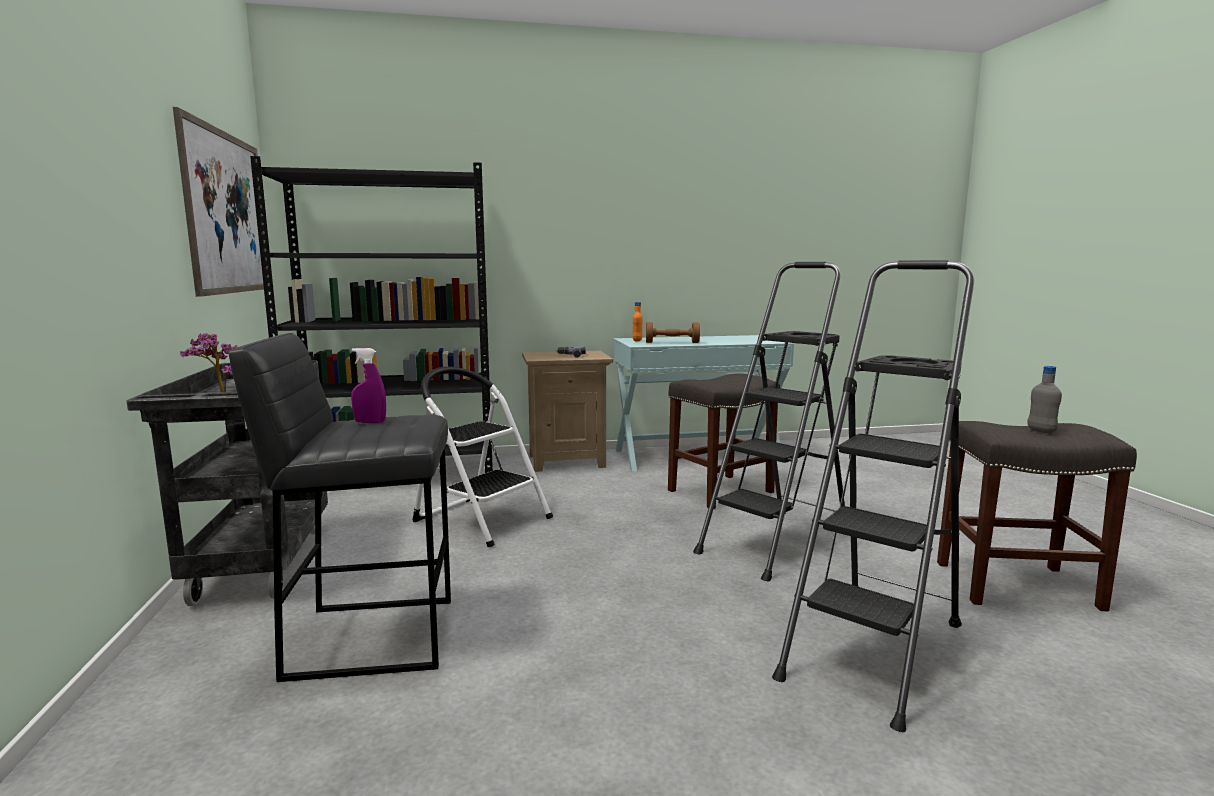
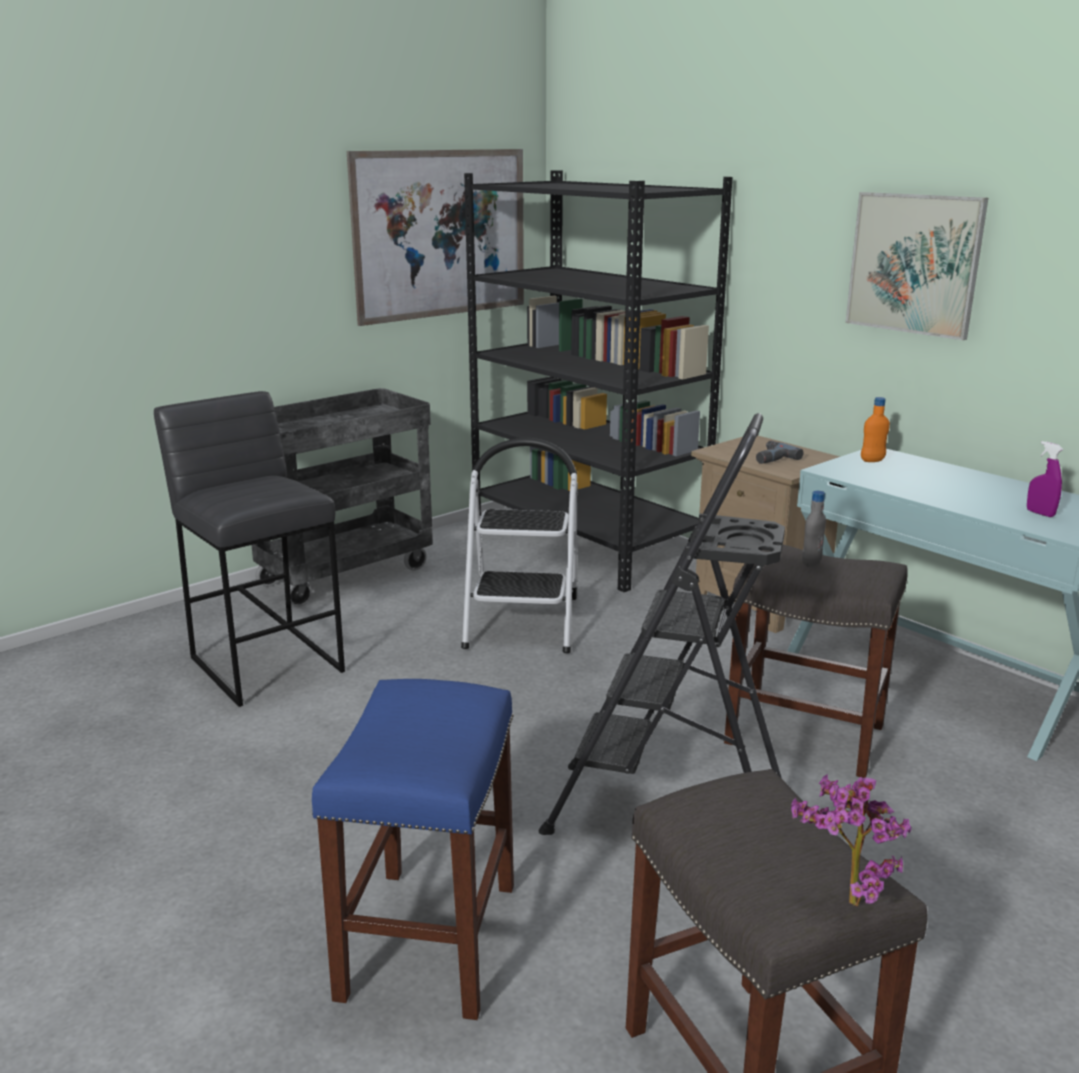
camera: 60 degrees right, 10 degrees up
(218, 392) = (330, 419): potted plant -> potted plant (844, 898)
(370, 422) = (259, 485): purple spray bottle -> purple spray bottle (1040, 513)
(621, 227) = (914, 264): none -> picture
(672, 342) = (895, 480): brown dumbbell -> none
(874, 647) = (430, 942): step ladder -> blue stool
(1041, 431) = (768, 850): grey bottle -> grey bottle (811, 563)

